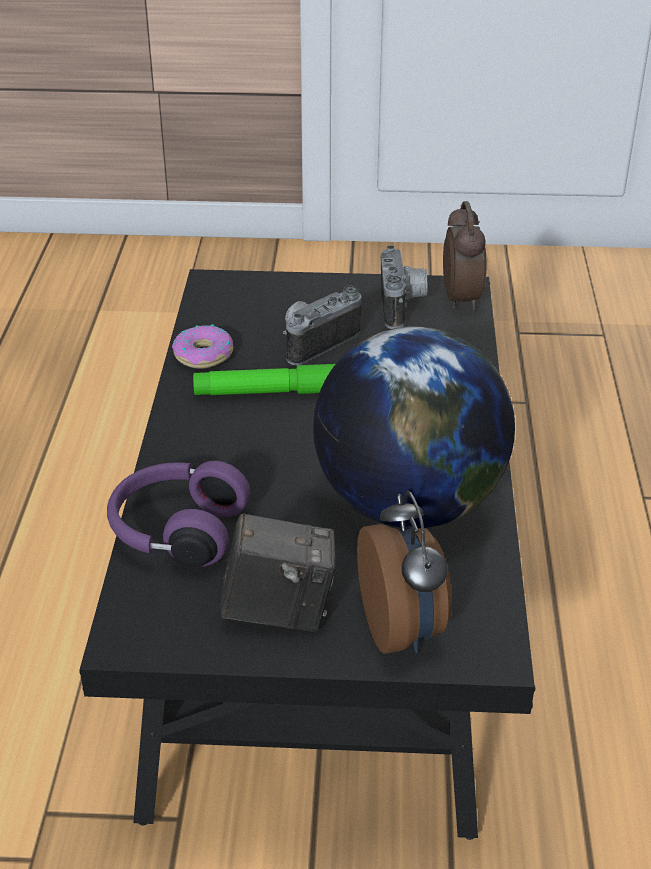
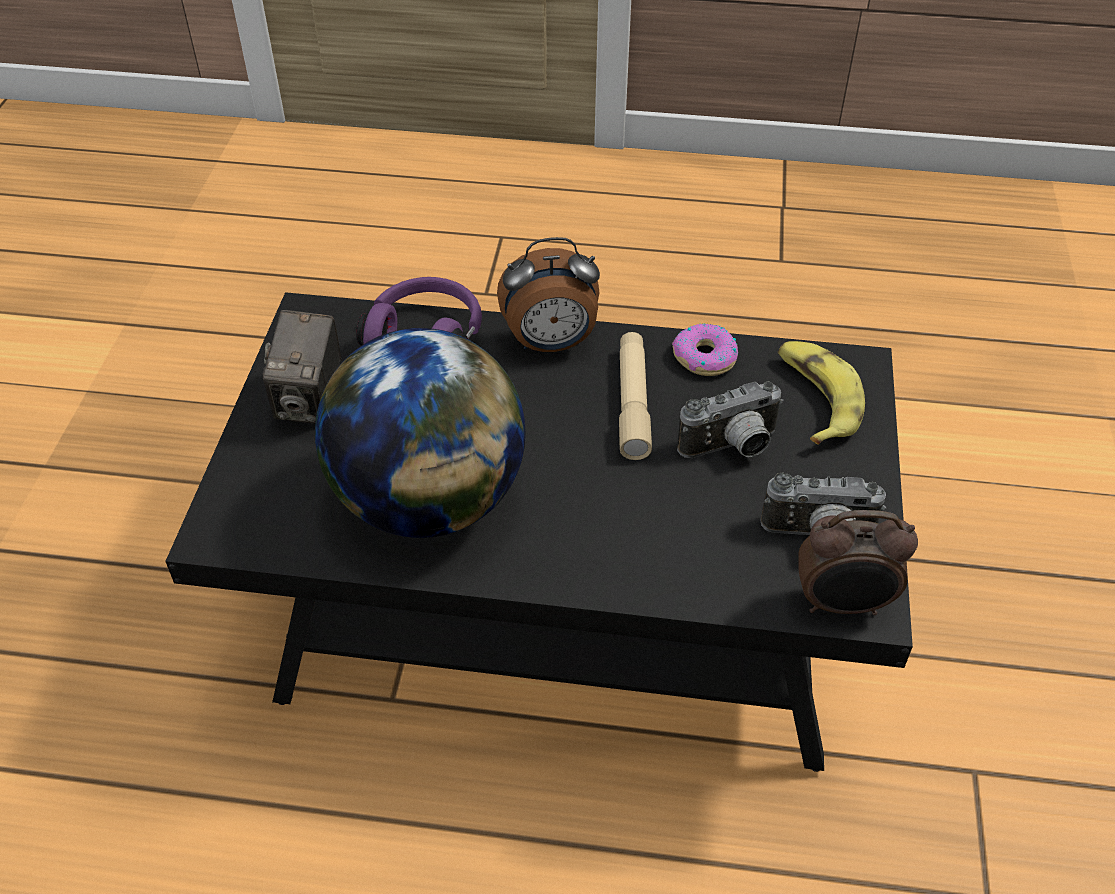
camera: 95 degrees right, 10 degrees up
(254, 303) = (815, 399): none -> banana
(266, 392) = (632, 403): green flashlight -> beige flashlight
(316, 342) = (732, 448): camera -> camera turned 105 degrees clockwise
(403, 629) = (262, 477): alarm clock -> alarm clock (551, 344)

